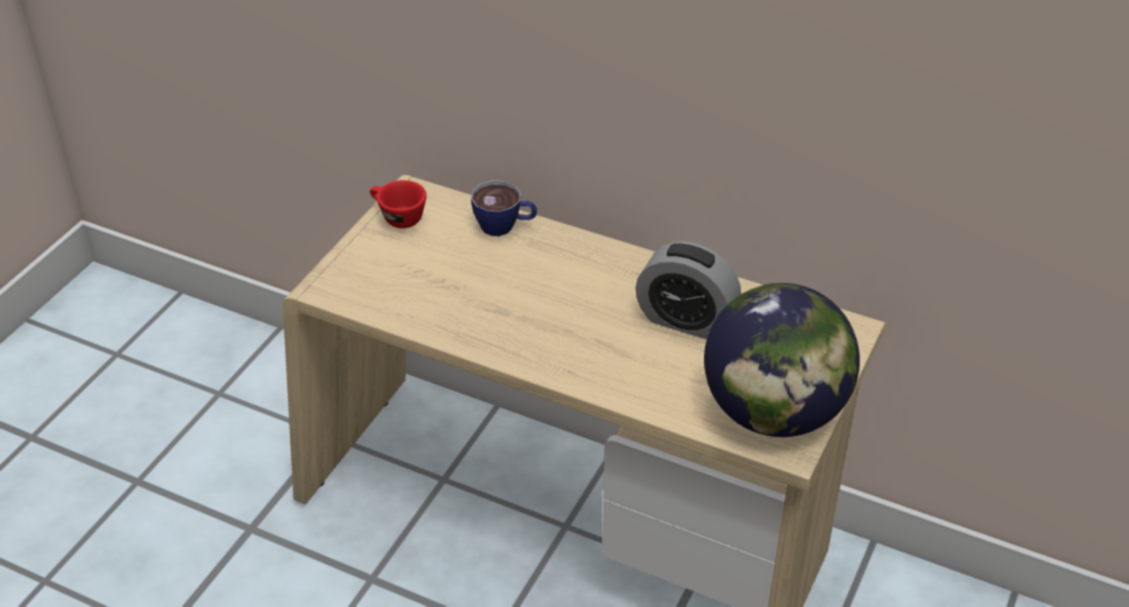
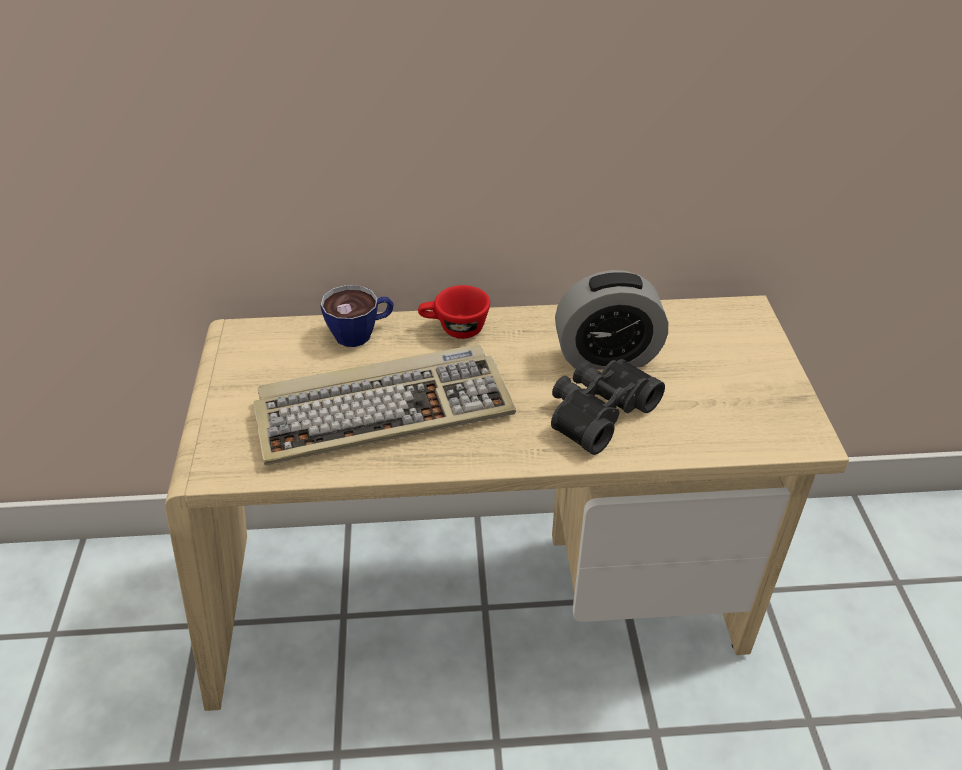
camera: 30 degrees left, 0 degrees up
(397, 217) = (240, 364): red cup -> red cup (454, 329)
(475, 293) = (385, 409): none -> keyboard
(636, 360) = (597, 412): none -> black binoculars
(773, 414) = (762, 411): globe -> none

